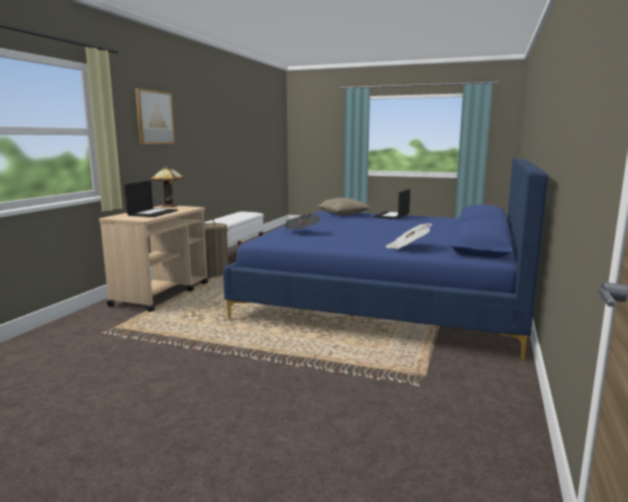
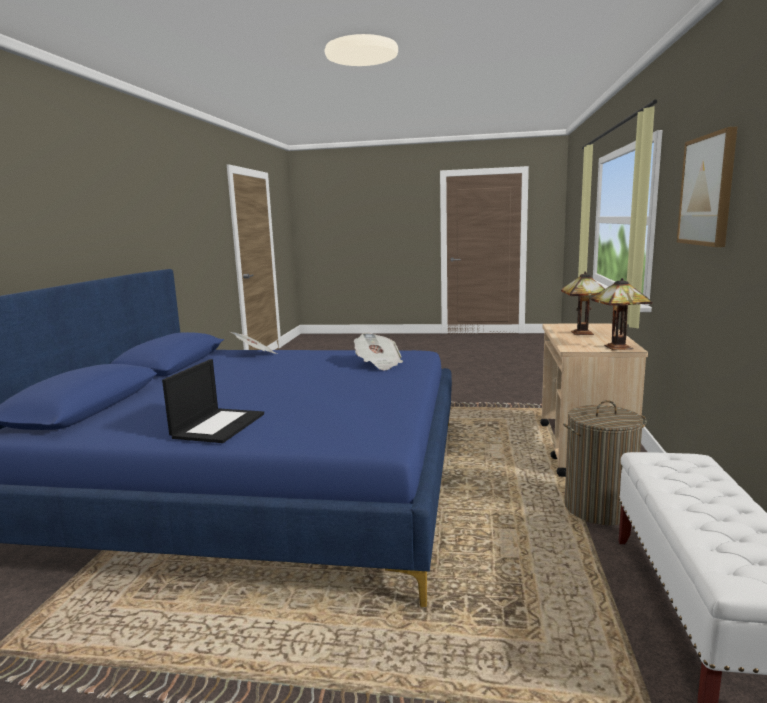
camera: 170 degrees right, 0 degrees up
(152, 213) = (584, 333): laptop -> table lamp
(344, 214) = (326, 416): beige pillow -> none

